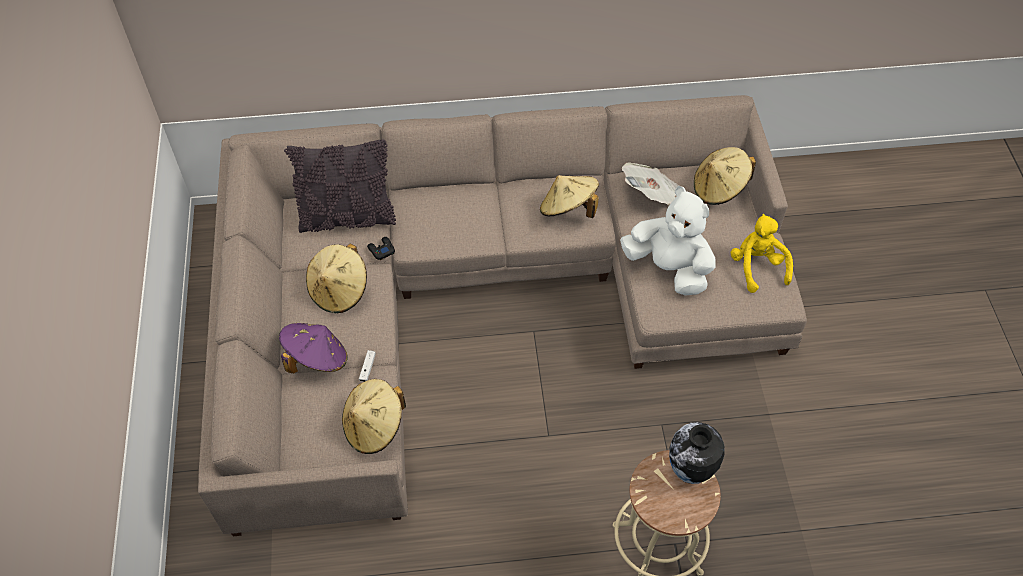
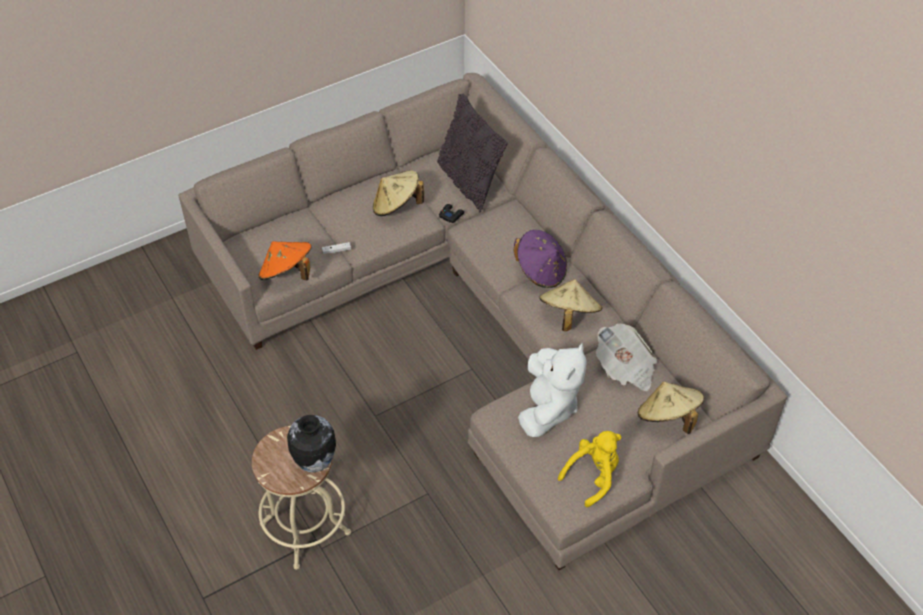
camera: 65 degrees right, 5 degrees down
(316, 358) = (329, 218): purple hat -> purple hat (541, 271)
(374, 427) = (287, 274): beige hat -> orange hat

